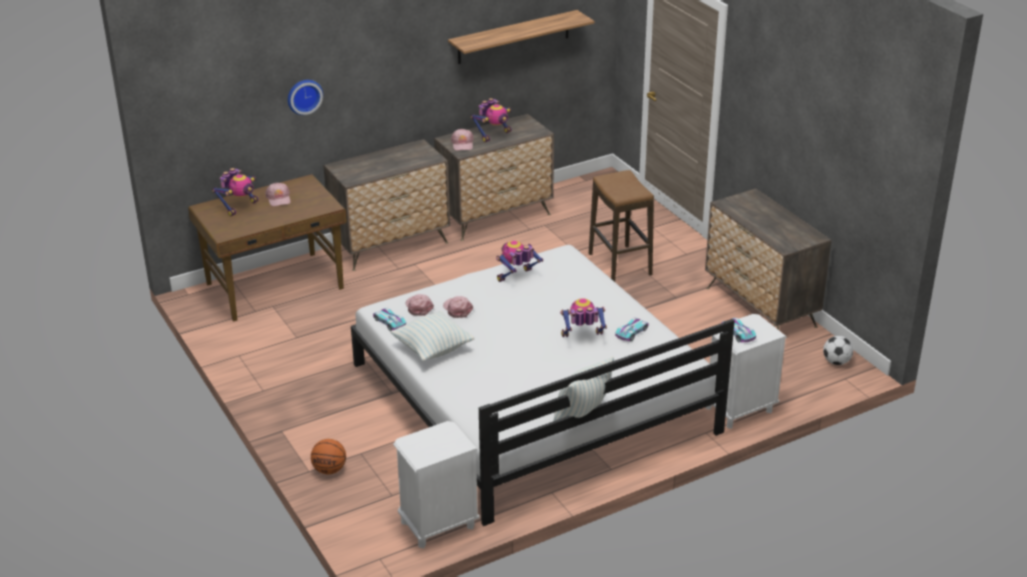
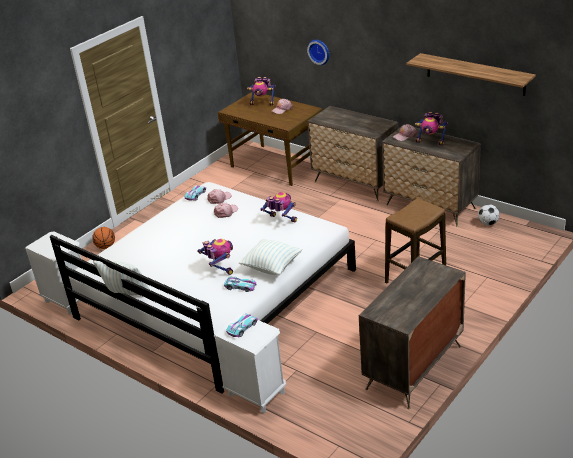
camera: 70 degrees right, 0 degrees up
(433, 349) = (174, 218): pillow -> pillow (272, 267)
(836, 362) = (361, 434): football -> football (488, 223)

